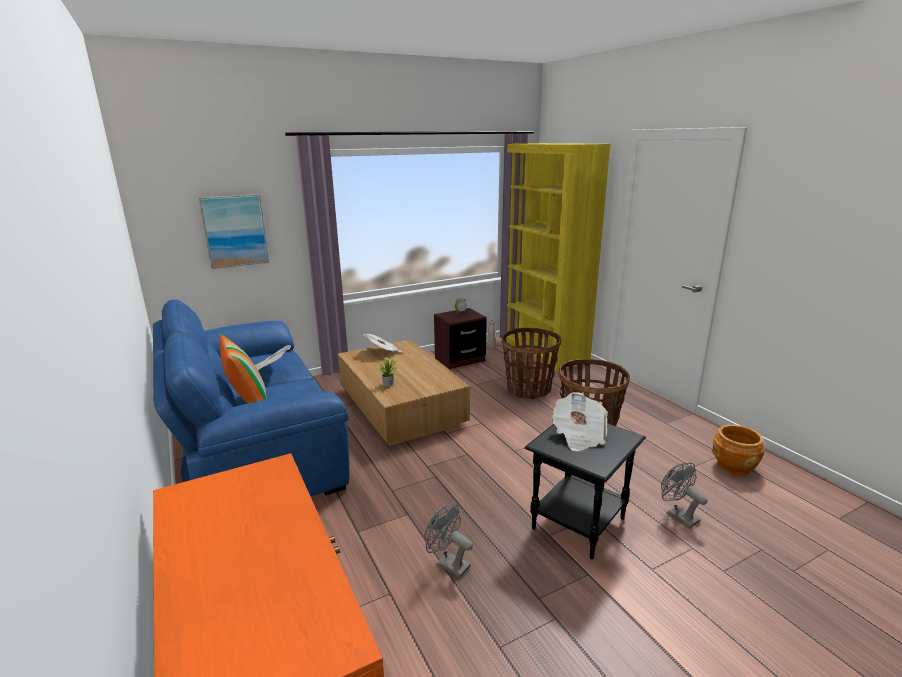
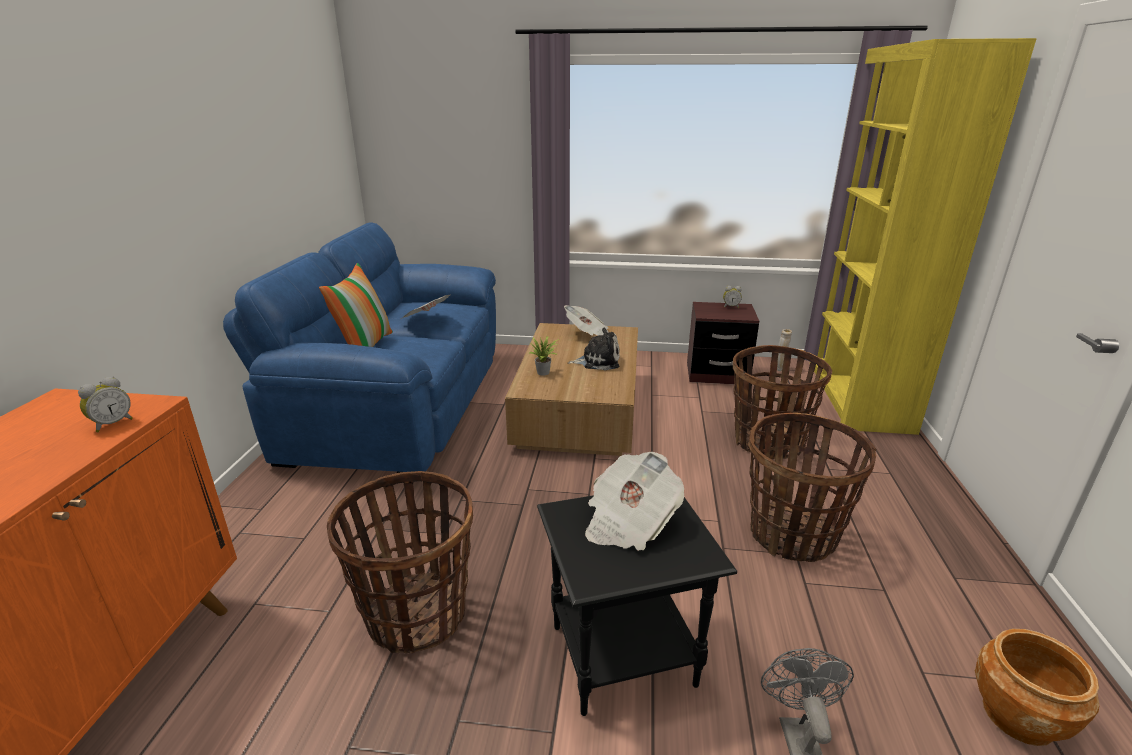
camera: 35 degrees right, 5 degrees up
(235, 231) = (456, 154): picture -> none
(274, 487) = (112, 424): none -> alarm clock
(413, 367) = (598, 361): none -> plush toy
(448, 564) = (416, 614): grey fan -> basket

